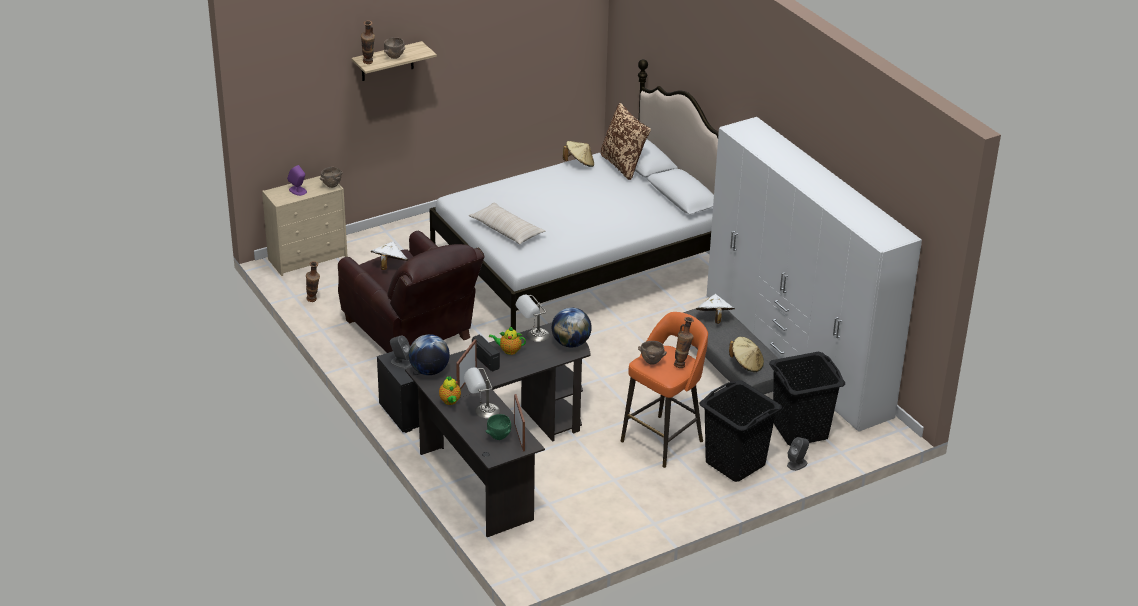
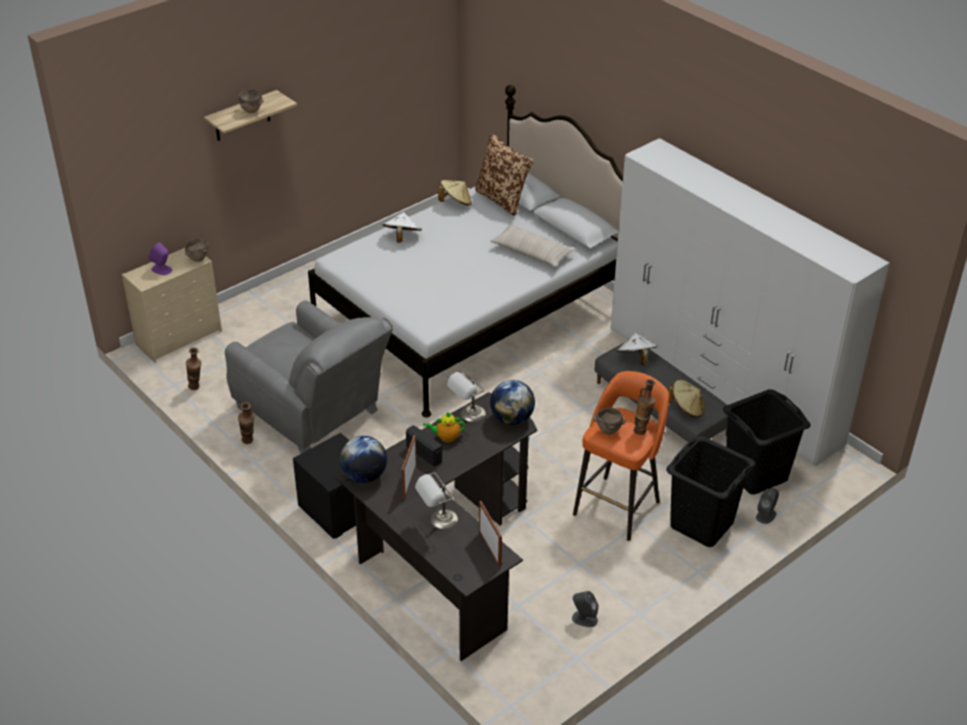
camera: 10 degrees left, 5 degrees up
(368, 63) = (225, 121): vase -> vase (249, 443)
(389, 266) = (281, 345): white hat -> white hat (402, 237)
(400, 363) = (322, 463): grey speaker -> grey speaker (584, 619)
(412, 334) = (314, 415): brown armchair -> grey armchair
(450, 402) = (398, 513): teapot -> none
(498, 437) = (466, 552): green bowl -> none
(506, 230) = (401, 289): beige pillow -> beige pillow (532, 252)

